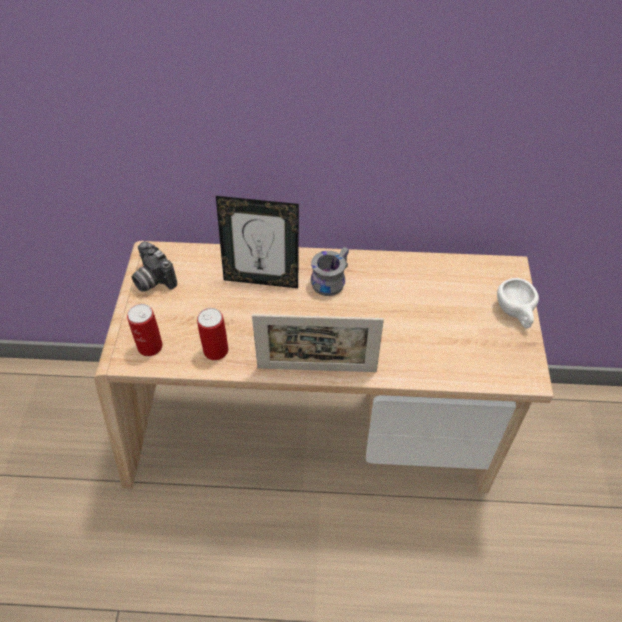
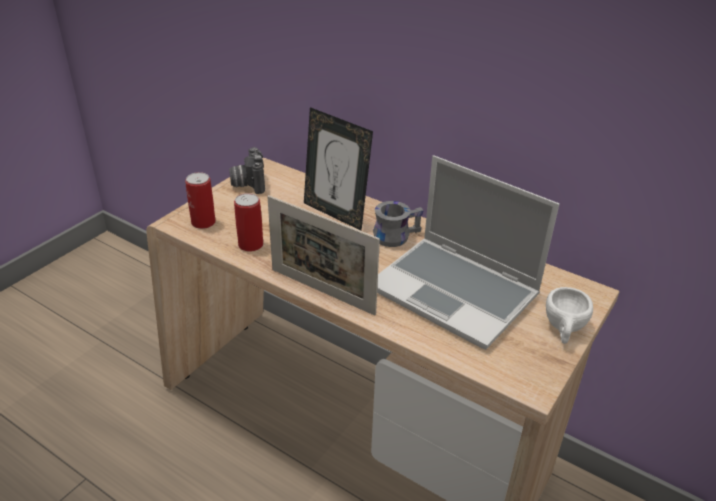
camera: 30 degrees right, 15 degrees down
(419, 317) = (456, 293): none -> laptop

